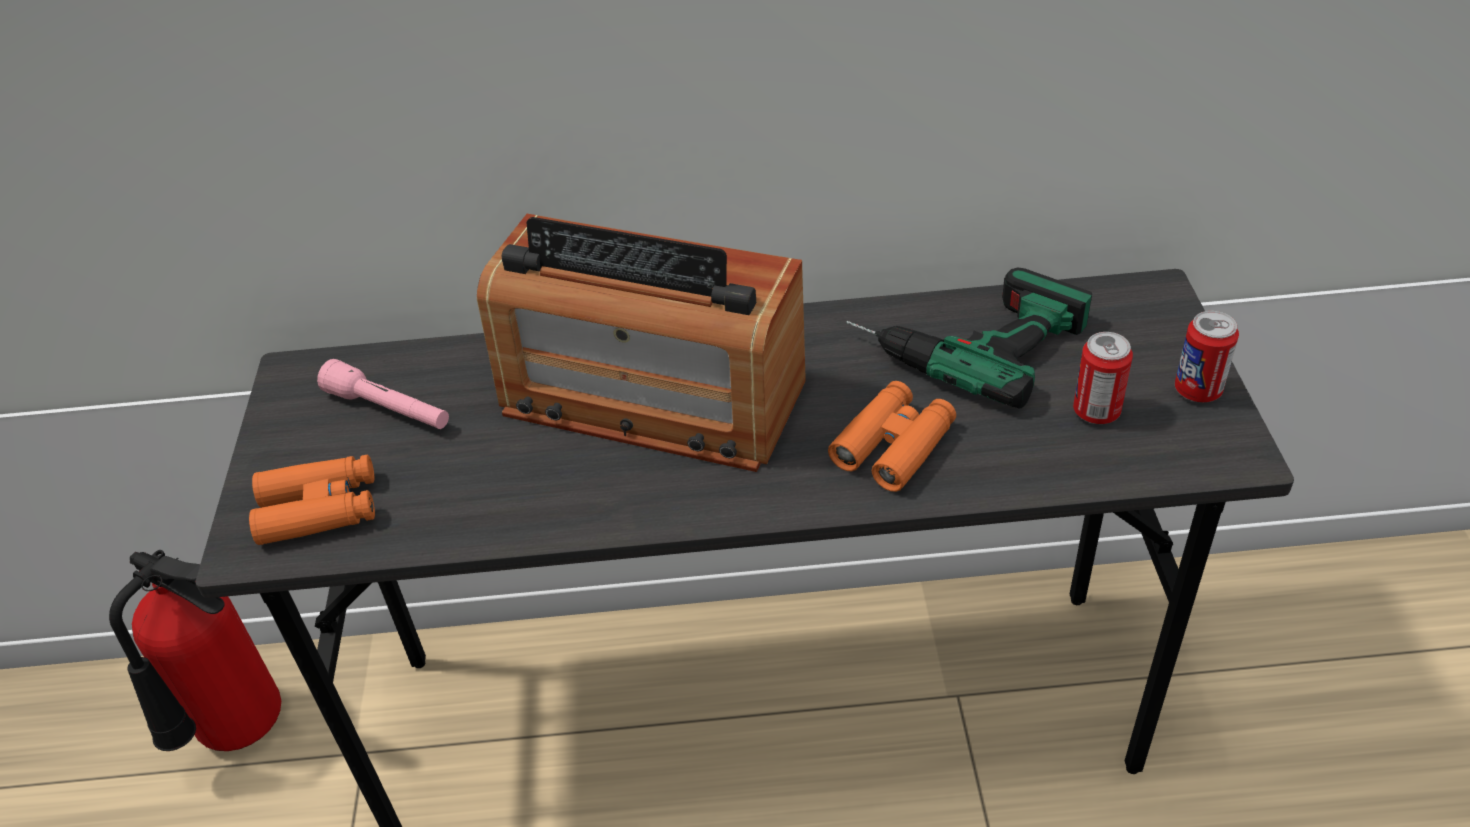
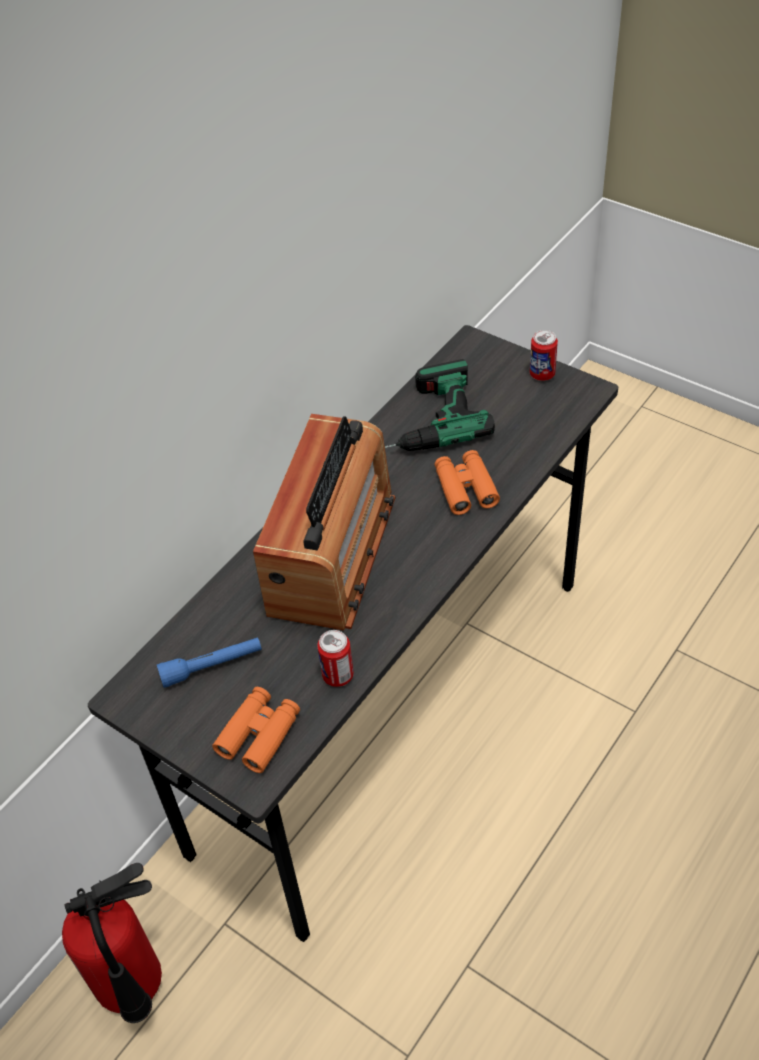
camera: 50 degrees left, 5 degrees up
(389, 409) = (212, 666): pink flashlight -> blue flashlight
(651, 397) = (332, 553): radio -> radio turned 45 degrees counterclockwise
(1096, 411) = (519, 412): can -> can (338, 675)

